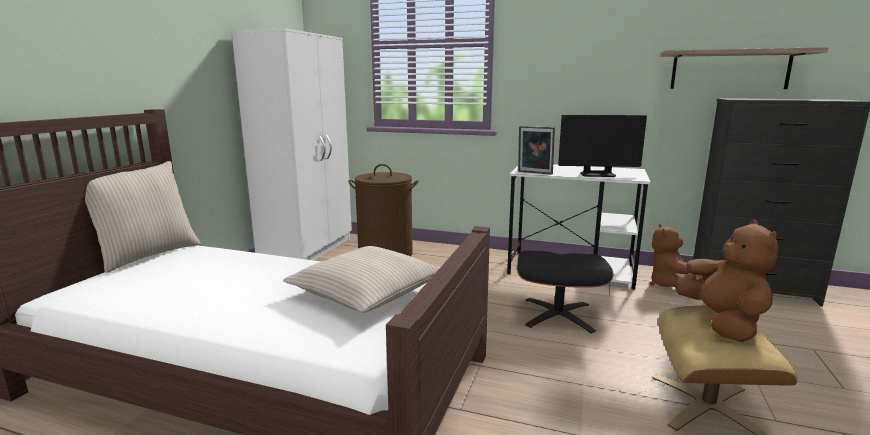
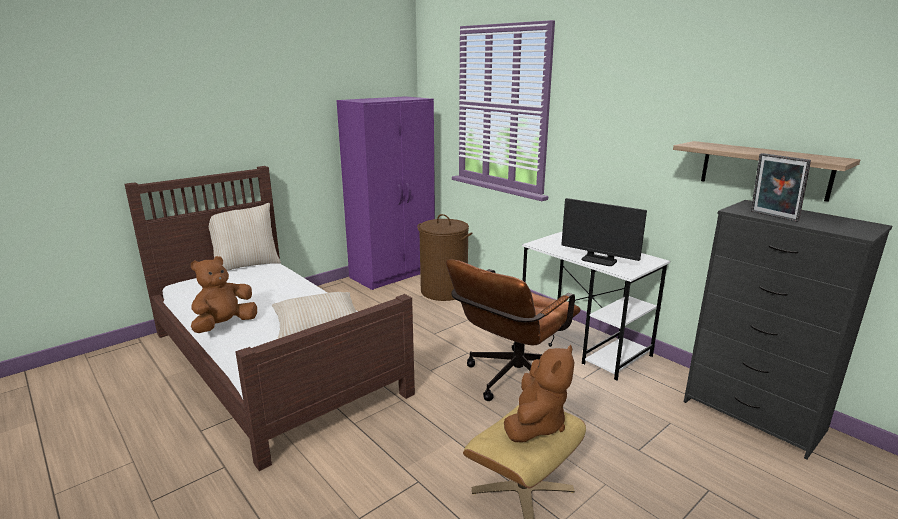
camera: 30 degrees right, 5 degrees up
(308, 250) = (393, 274): white wardrobe -> purple wardrobe
(534, 173) = (544, 247): picture frame -> picture frame (772, 216)
(558, 315) = (511, 381): black ottoman -> brown office chair
(670, 286) = (660, 387): brown plush toy -> brown plush toy (225, 325)

